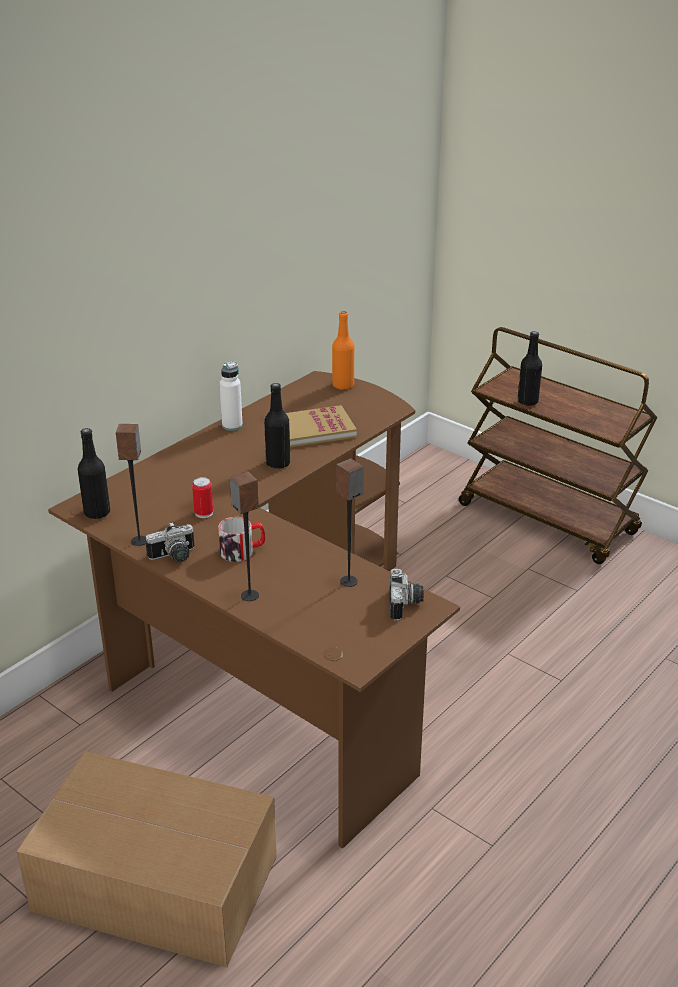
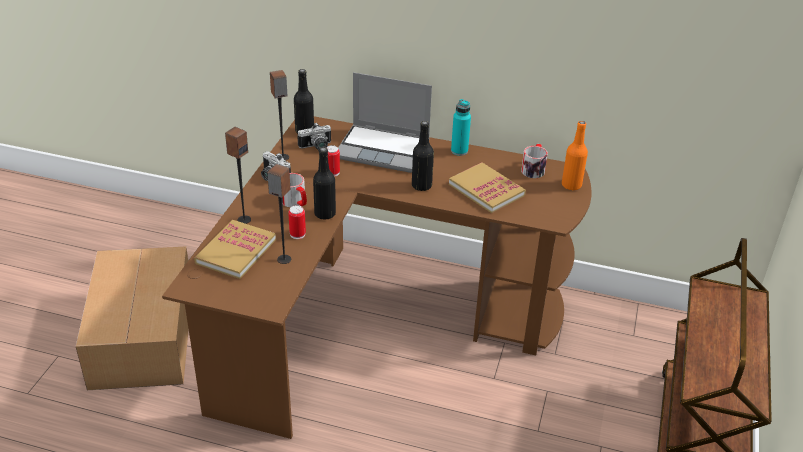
camera: 65 degrees right, 5 degrees up
(187, 469) = (384, 149): none -> laptop
(232, 426) = (459, 151): white bottle -> turquoise bottle
(300, 395) = (534, 169): none -> mug
(307, 562) = (297, 234): none -> can
(311, 613) = (236, 251): none -> book
(406, 604) = (268, 294): camera -> camera (316, 147)
(527, 401) = (704, 316): black bottle -> black bottle (325, 214)

